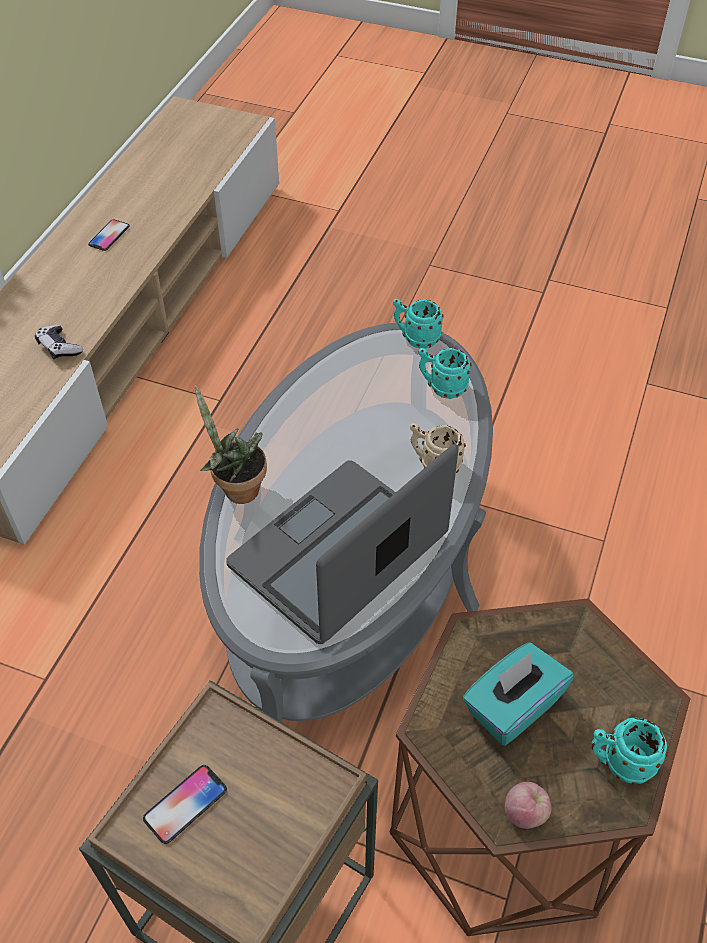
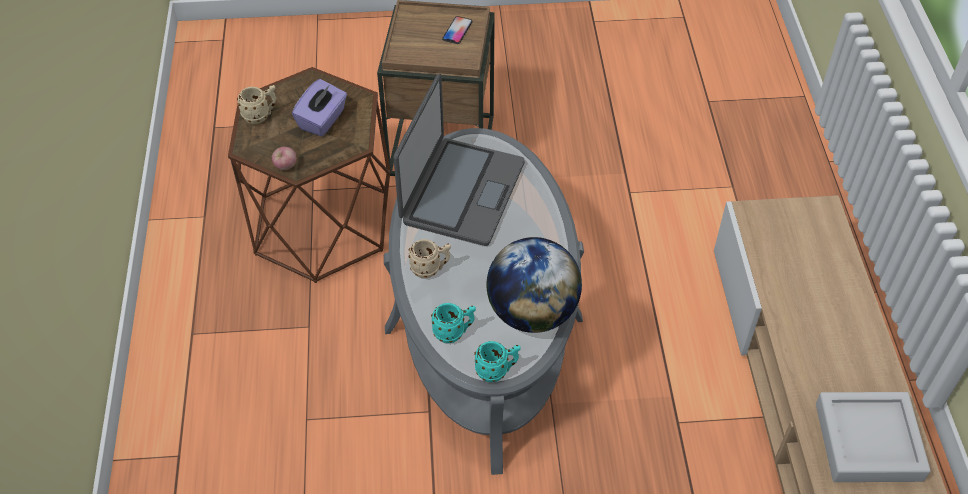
camera: 155 degrees right, 0 degrees up
(59, 348) = (789, 310): game controller -> none
(109, 236) = (868, 441): phone -> grey tray
(236, 489) = (551, 206): potted plant -> none
(344, 378) = (532, 312): none -> globe
(512, 706) = (322, 120): turquoise tissue box -> purple tissue box
(525, 813) = (302, 83): apple -> apple (285, 166)
(619, 762) = (261, 115): turquoise mug -> beige mug

